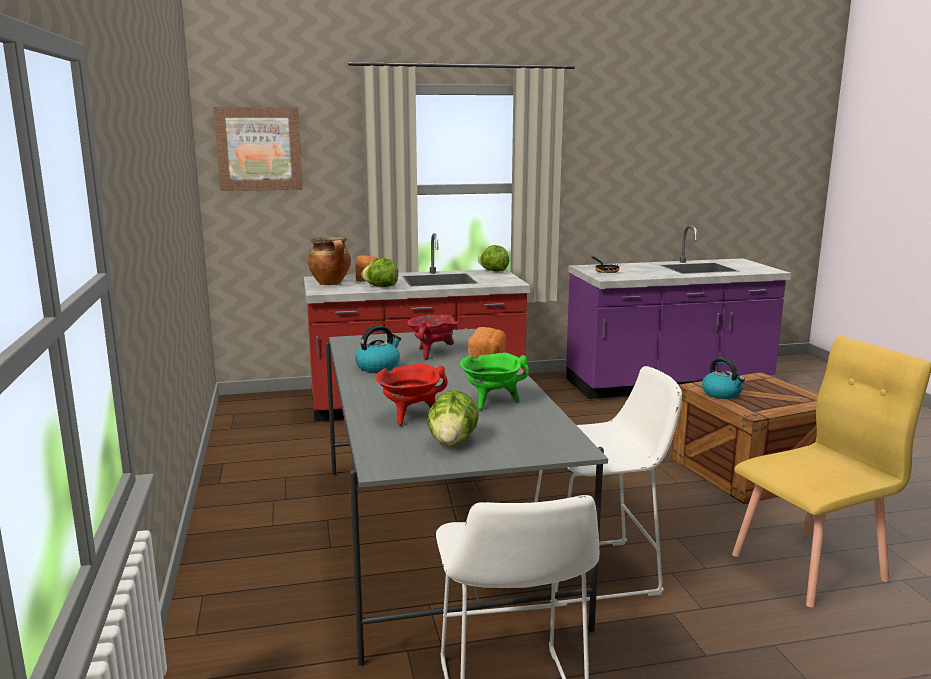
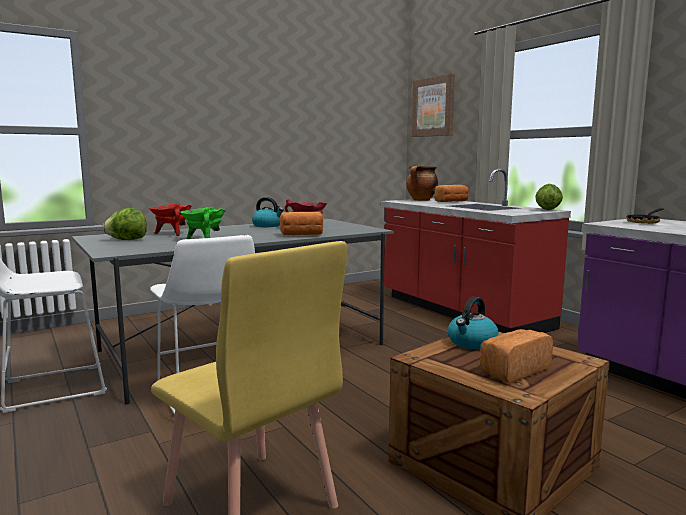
camera: 70 degrees right, 5 degrees down
(381, 286) = (430, 204): lettuce -> none
(781, 395) = (512, 370): none -> bread

